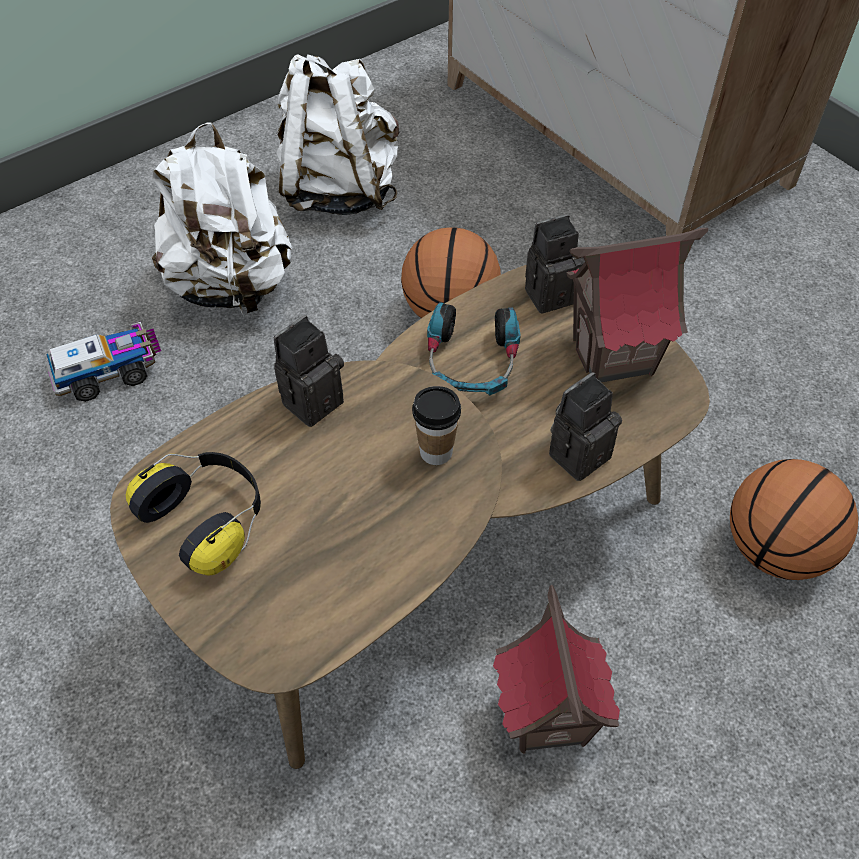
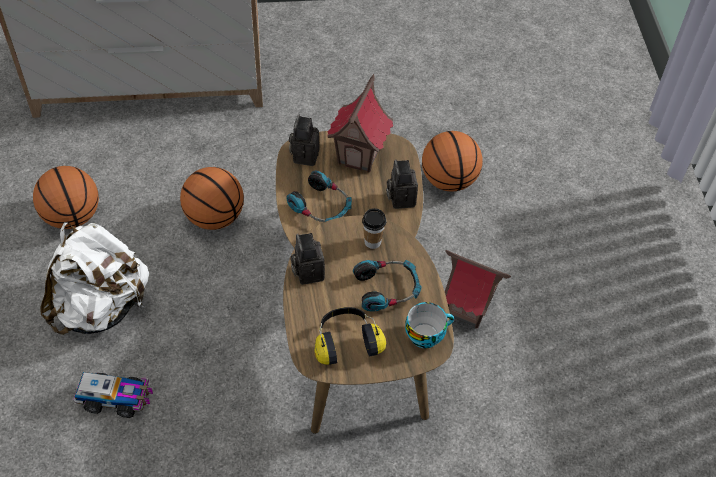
camera: 60 degrees left, 0 degrees up
(110, 372) = (116, 399): toy truck -> toy truck turned 90 degrees clockwise
(296, 629) = (426, 334): none -> cup
(339, 190) = (72, 216): white backpack -> basketball
(354, 521) = (387, 289): none -> headphones

